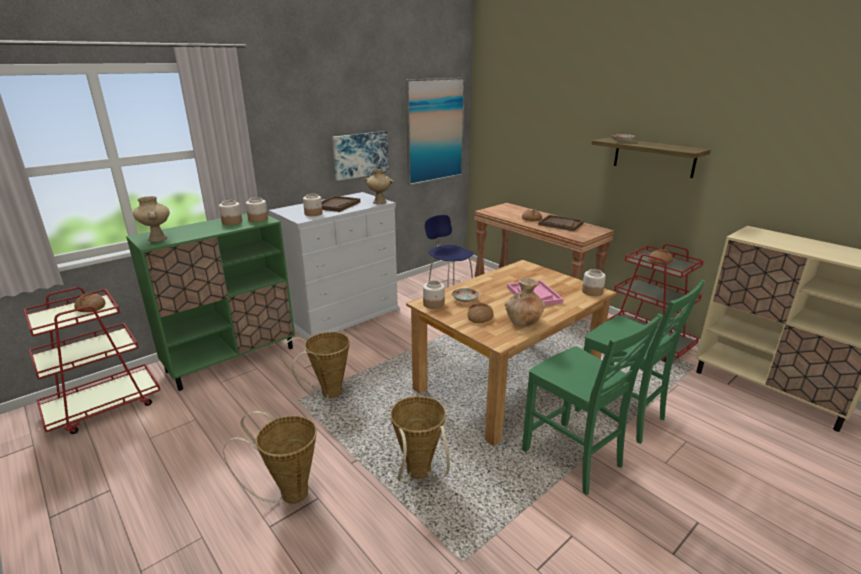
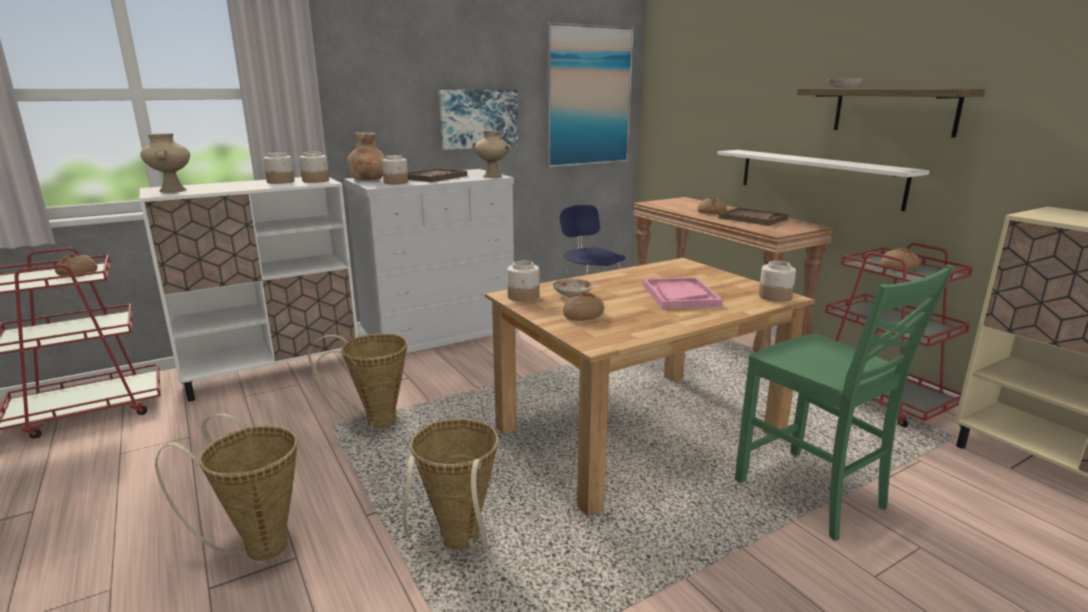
camera: 10 degrees right, 5 degrees down
(232, 359) = (273, 371): green cabinet -> white cabinet
(523, 321) = (648, 323): brown vase -> brown vase (368, 179)
(573, 459) = (714, 550): green chair -> none
(603, 196) = (817, 177): none -> white shelf

